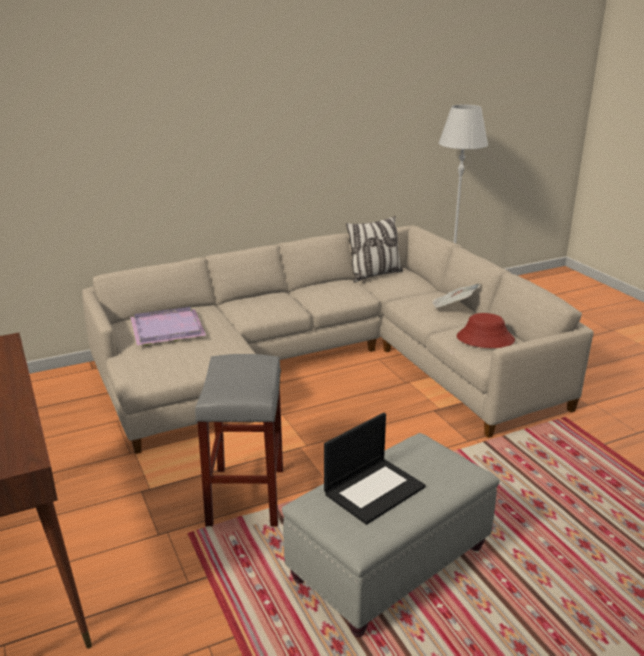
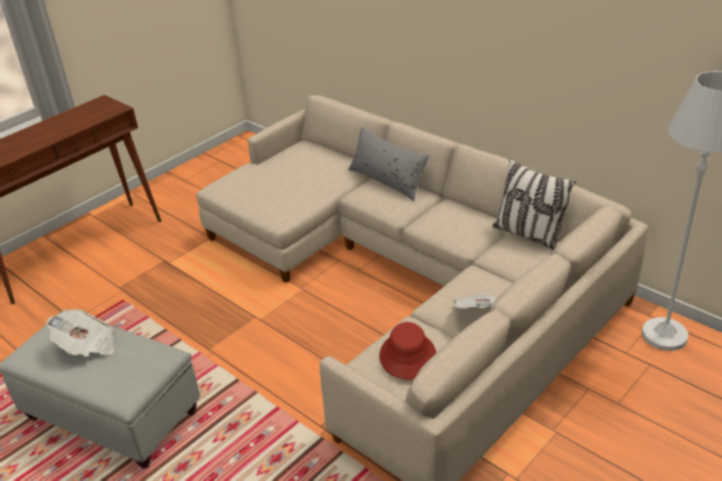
camera: 70 degrees right, 10 degrees up
(168, 328) = (302, 165): purple tray -> none
(242, 302) = (387, 180): none -> grey pillow
(245, 495) = (176, 310): grey stool -> none
(374, 489) = (87, 346): laptop -> newspaper

